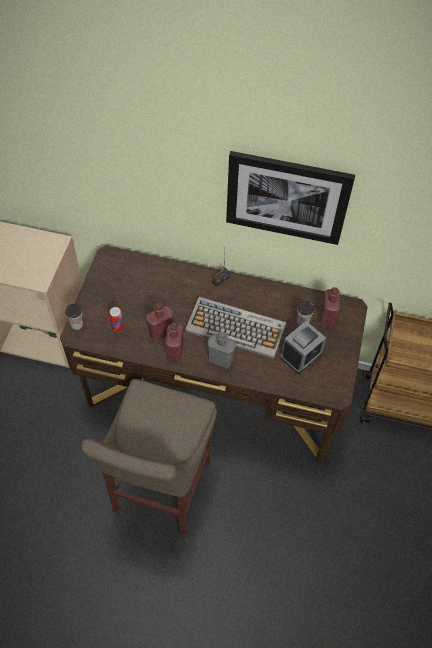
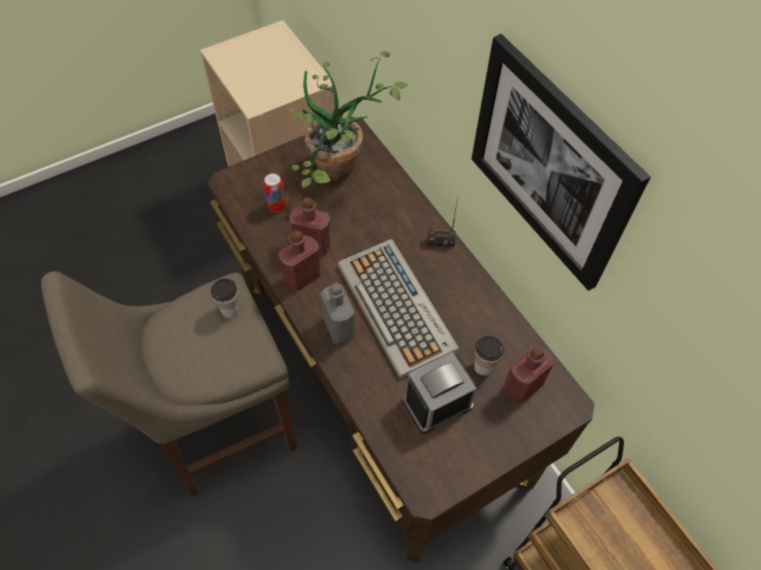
camera: 45 degrees right, 0 degrees up
(77, 324) = (243, 173): cup -> cup (230, 310)
(130, 285) = (339, 174): none -> potted plant
(301, 355) = (437, 403): alarm clock -> alarm clock turned 150 degrees clockwise

